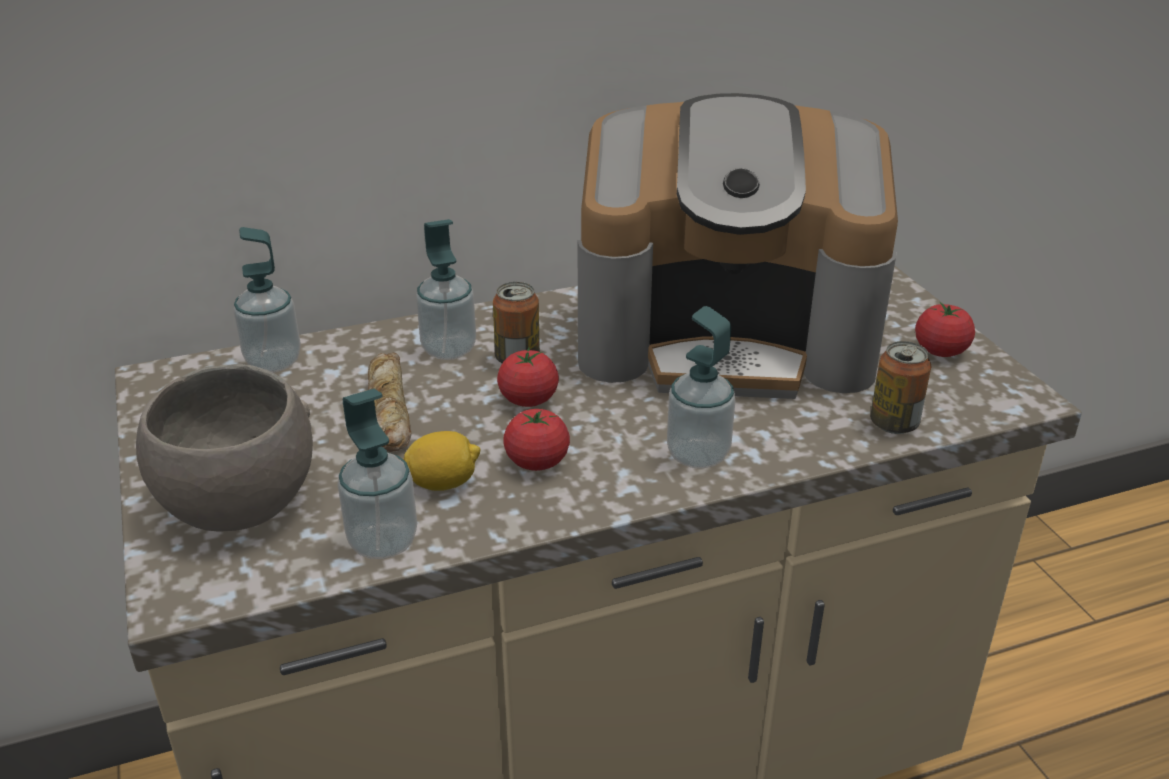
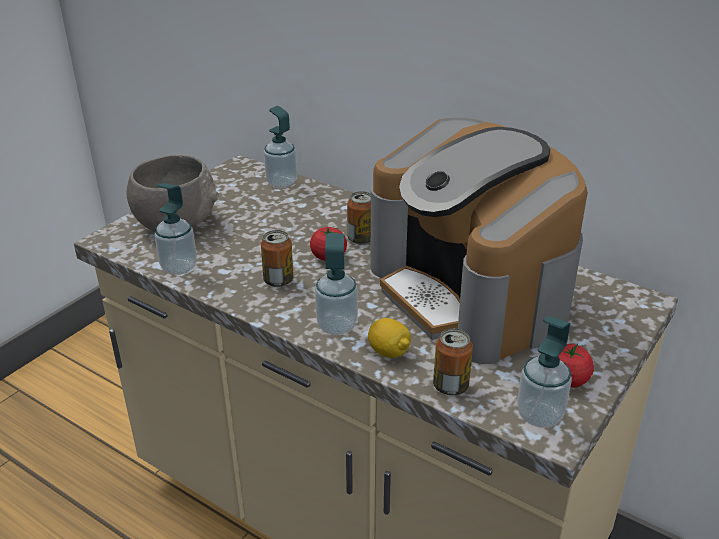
camera: 55 degrees right, 0 degrees up
(387, 410) = (276, 225): bread -> none
(444, 483) = (236, 263): lemon -> lemon (389, 352)
(449, 349) = (345, 218): soap dispenser -> soap dispenser (539, 415)
(537, 461) = (278, 281): tomato -> can

